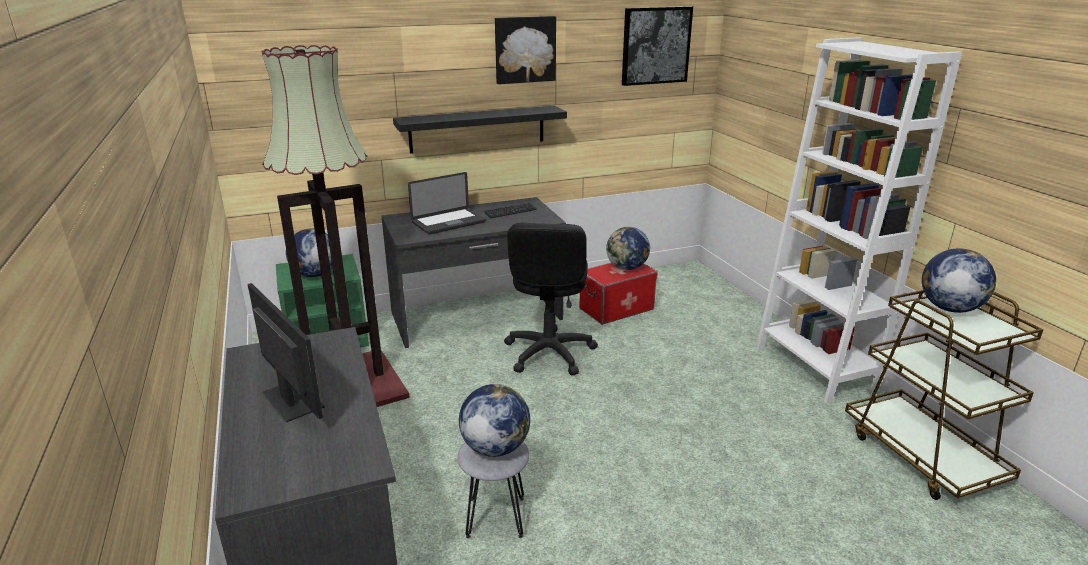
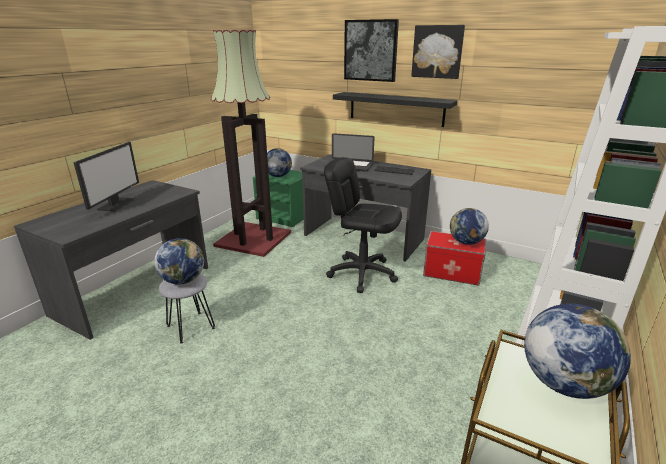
camera: 50 degrees right, 0 degrees up
(549, 353) = (362, 273): black office chair -> black office chair turned 60 degrees clockwise
(655, 45) = (565, 56): picture -> picture (370, 50)

